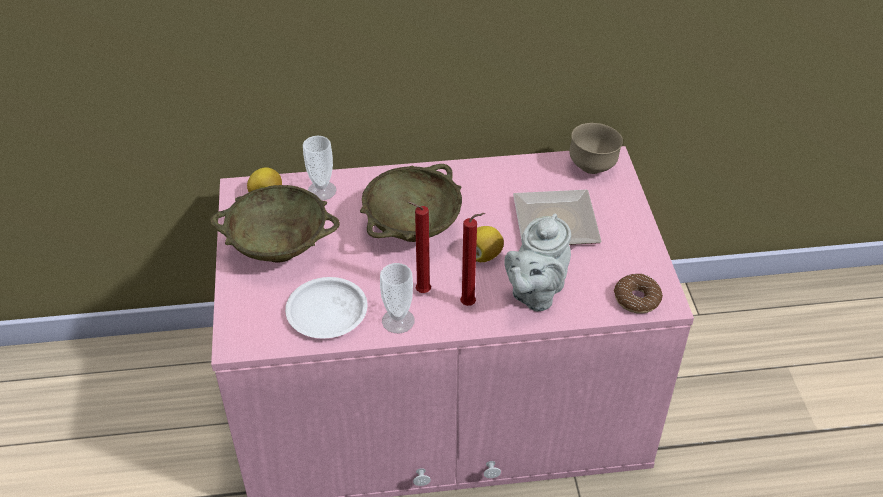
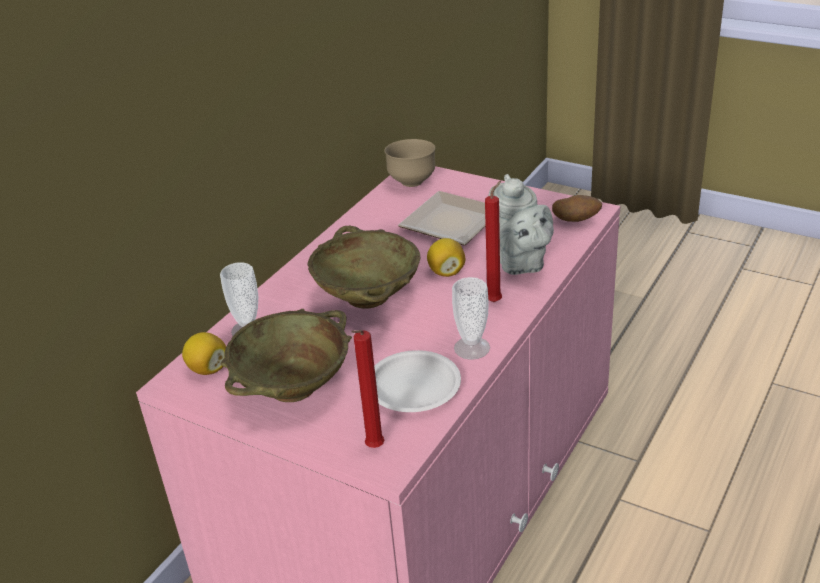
camera: 50 degrees left, 10 degrees down
(420, 292) = (451, 322): red candle -> red candle (373, 449)
(636, 299) = (576, 221): donut -> potato

